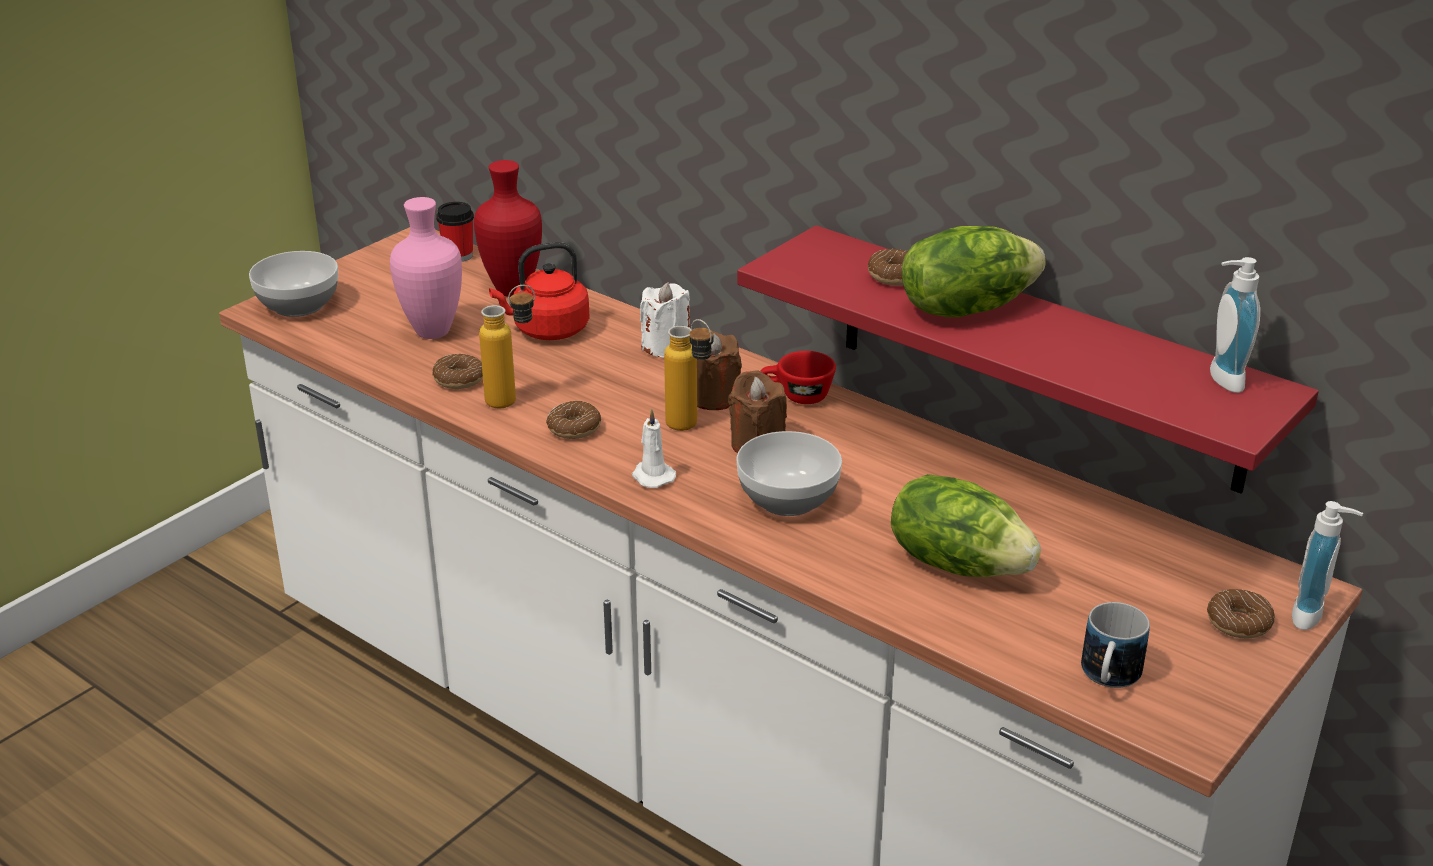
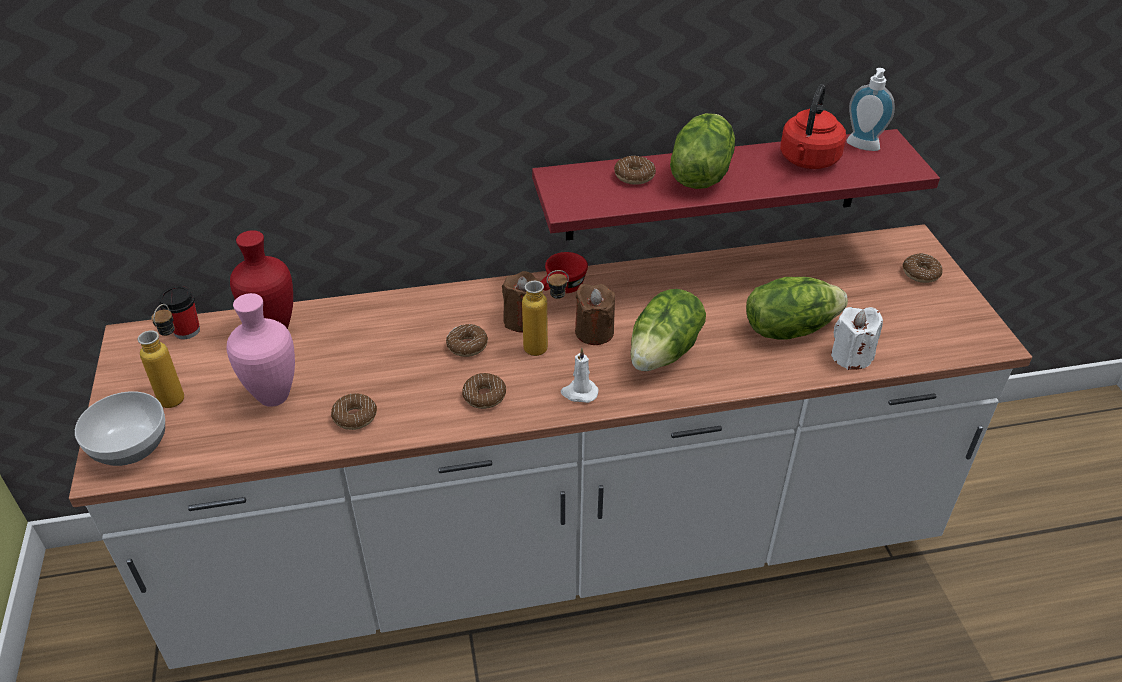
camera: 50 degrees left, 10 degrees up
(513, 399) = (414, 405): bottle -> bottle (178, 393)
(547, 330) = (349, 344): red kettle -> red kettle (808, 161)
(631, 387) = (467, 345): none -> donut
(666, 347) = (440, 306): white candle -> white candle (851, 356)
(789, 499) = (665, 352): bowl -> lettuce
(1108, 678) = (930, 339): mug -> none
(1313, 617) = (935, 250): soap dispenser -> none

